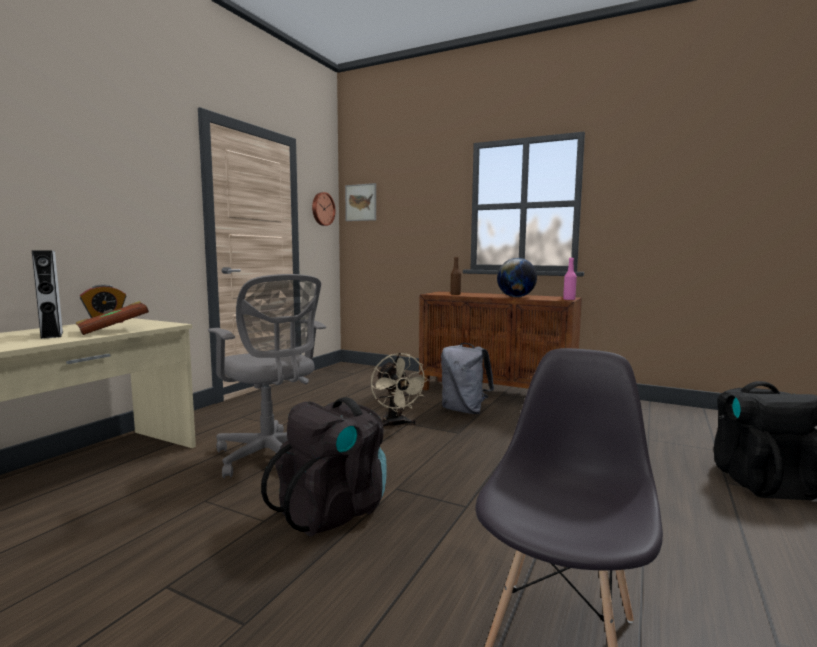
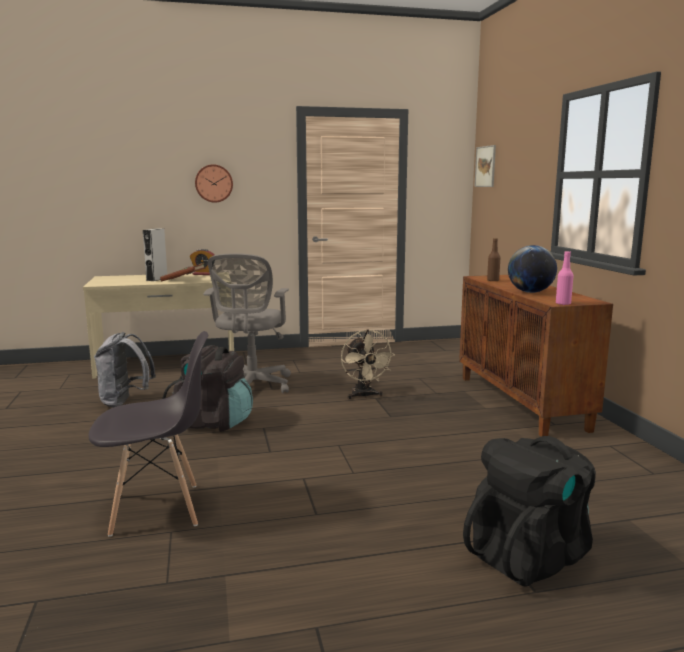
camera: 50 degrees right, 5 degrees up
(322, 209) = (444, 175): wall clock -> wall clock (214, 183)
(396, 425) = (364, 396): beige fan -> beige fan turned 45 degrees counterclockwise
(464, 410) = (446, 404): grey backpack -> grey backpack (125, 402)

